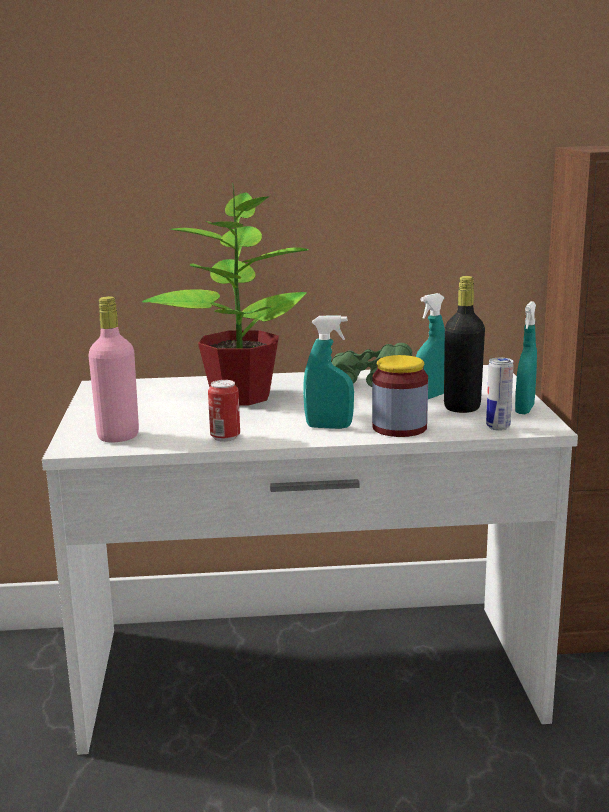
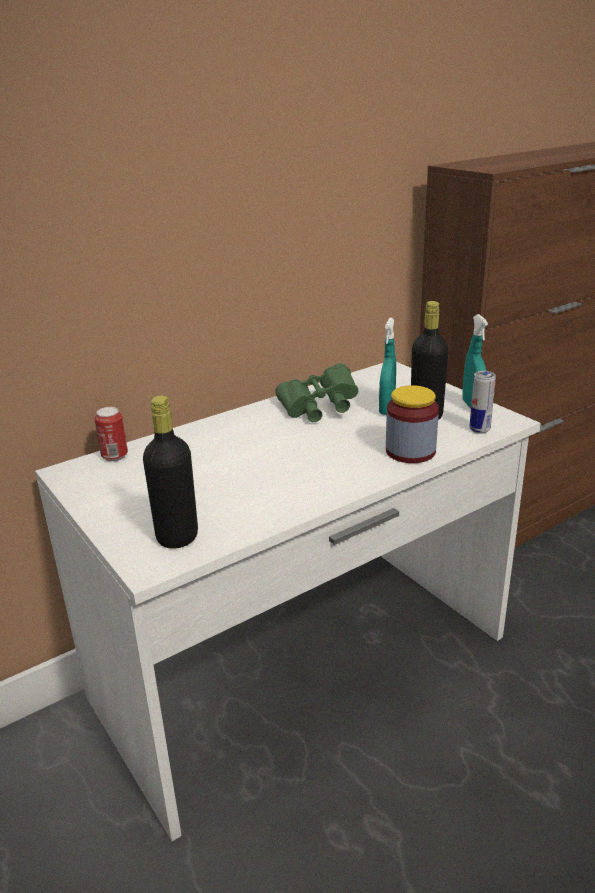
camera: 30 degrees left, 10 degrees up
(118, 436) = (177, 537): pink bottle -> black bottle
(225, 437) = (282, 506): can -> can (115, 456)
(241, 396) = (228, 450): potted plant -> none
(329, 427) = (354, 466): turquoise spray bottle -> none

